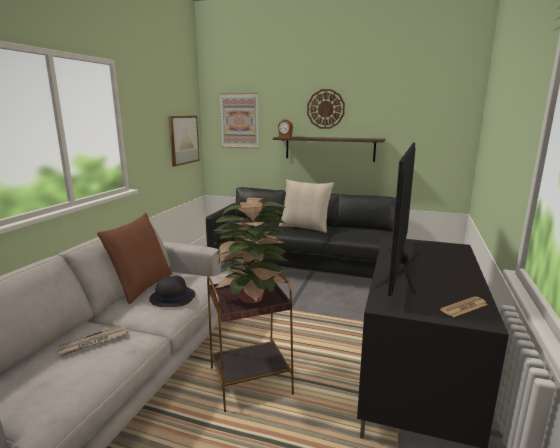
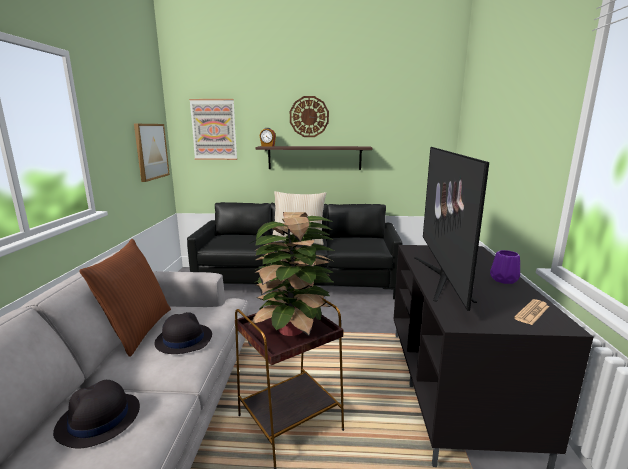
camera: 15 degrees left, 0 degrees up
(93, 342) = (98, 420): newspaper -> black hat
(462, 277) = (503, 280): none -> purple vase

